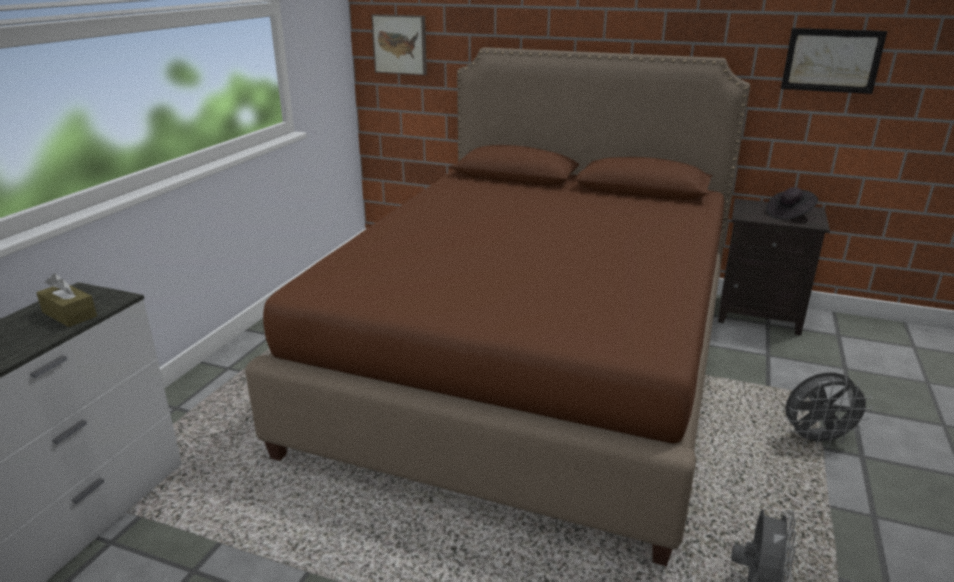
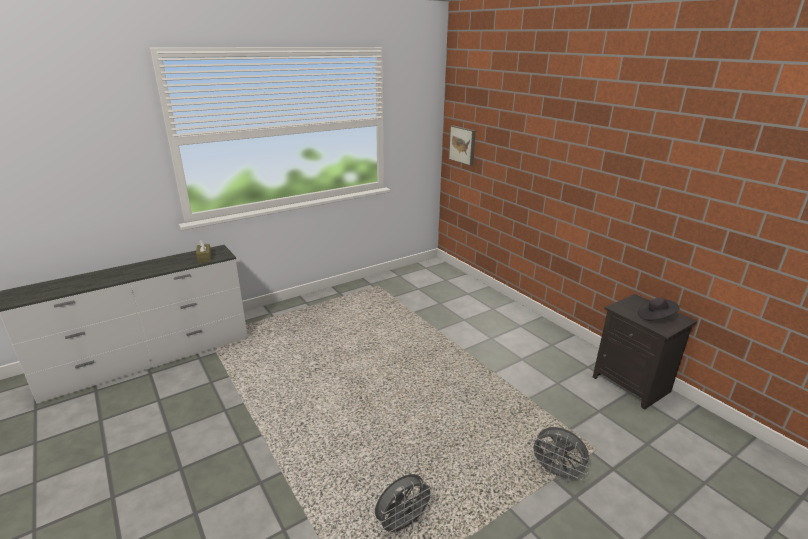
camera: 35 degrees right, 0 degrees up
(532, 362) = (444, 354): brown bed -> none
(831, 60) = (712, 209): picture -> none

